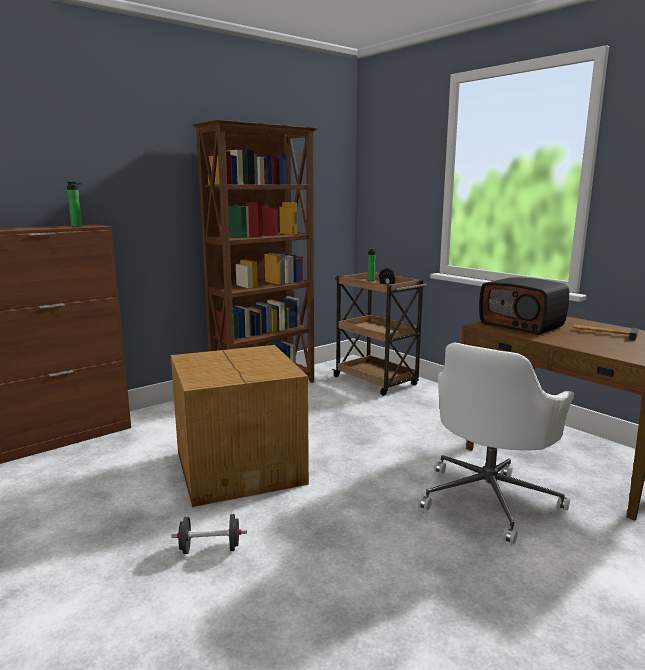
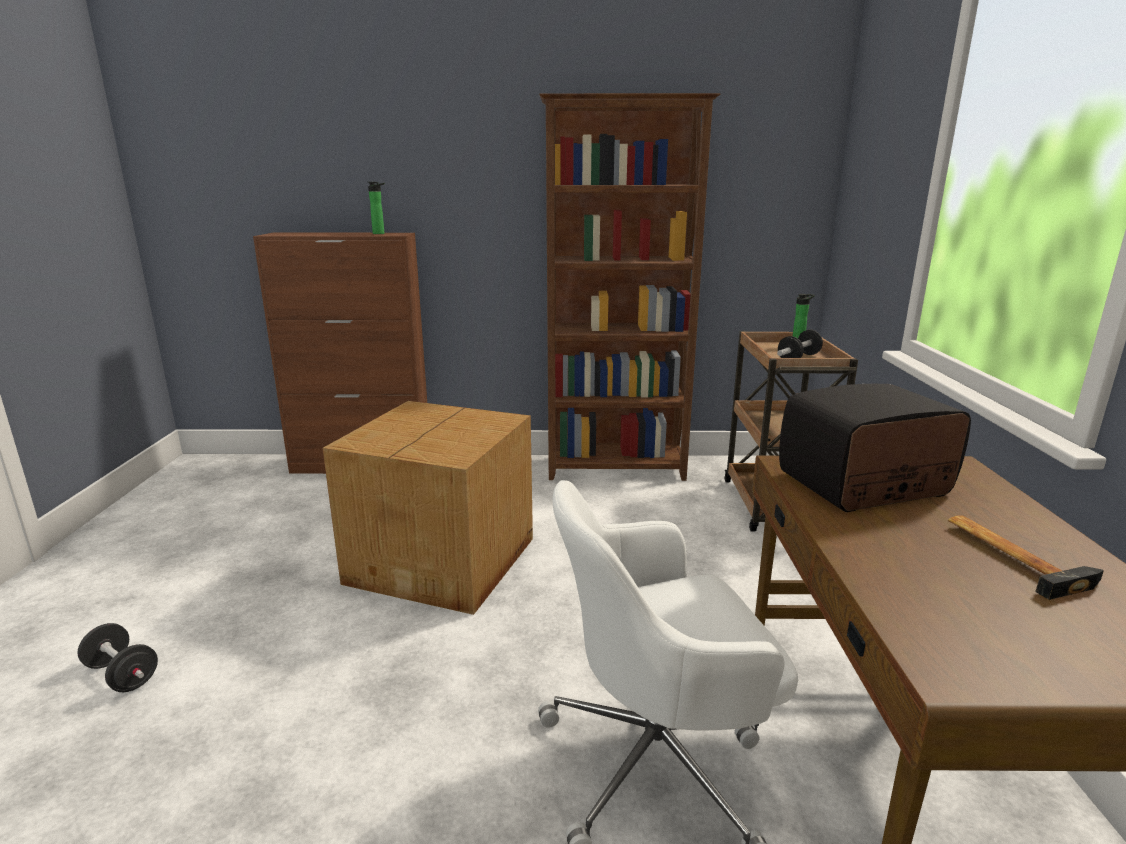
camera: 40 degrees right, 5 degrees up
(210, 549) = (285, 639): black dumbbell -> black dumbbell (122, 675)
(522, 325) = (864, 485): radio -> radio turned 75 degrees clockwise

